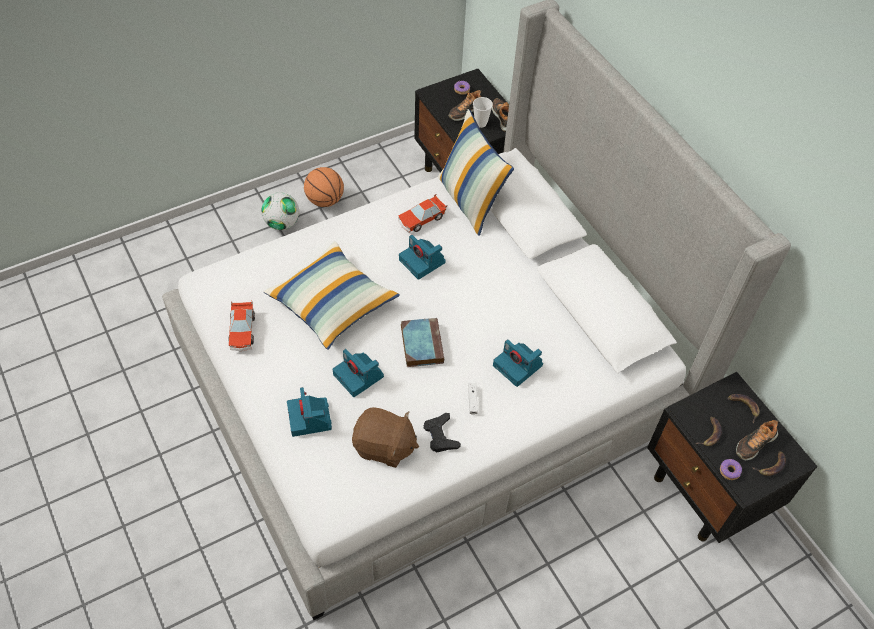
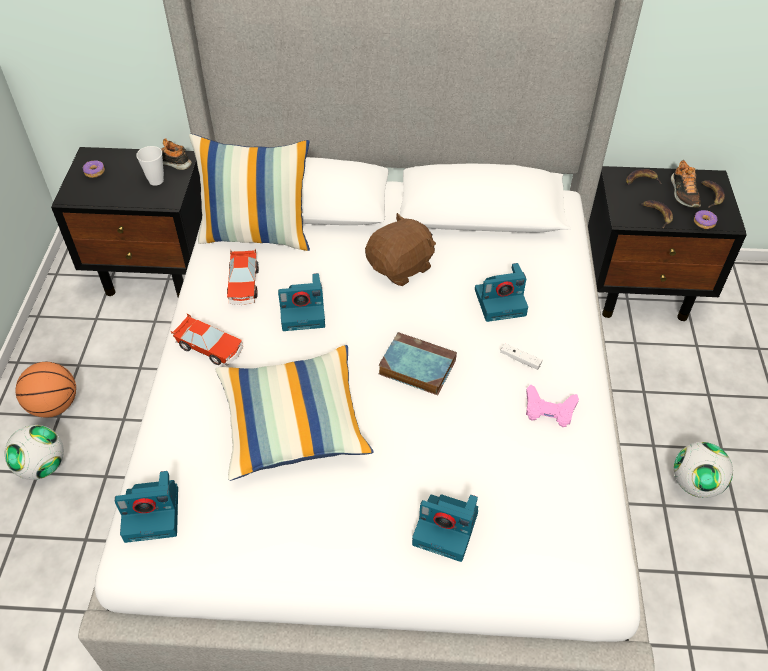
camera: 55 degrees left, 5 degrees down
(242, 331) = (258, 543): toy car -> toy car (210, 348)
(359, 376) = (418, 447): camera -> camera (153, 513)
(384, 447) = (533, 470): brown plush toy -> brown plush toy (401, 267)
(440, 435) = (549, 410): black game controller -> pink game controller
(465, 111) = (127, 183): shoe -> none
(532, 607) = (695, 484): none -> football

